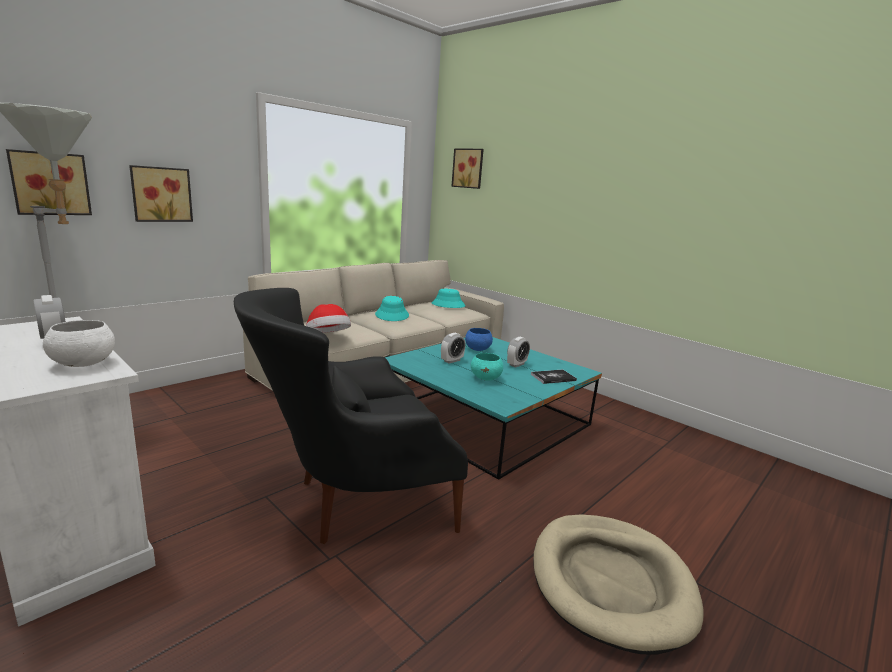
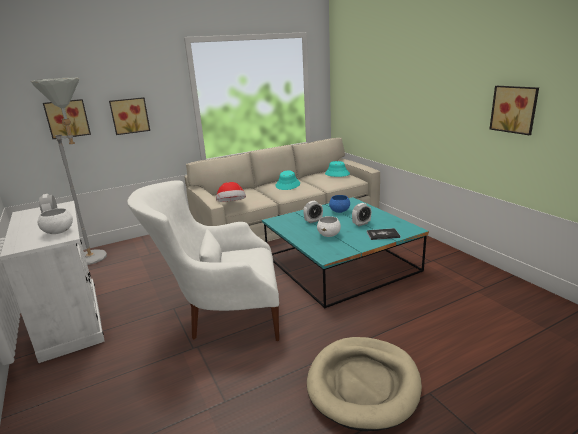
camera: 20 degrees right, 5 degrees up
(352, 502) = (221, 316): black armchair -> white armchair
(468, 168) = (351, 64): picture -> picture (514, 109)
(486, 378) = (329, 235): turquoise bowl -> white bowl

